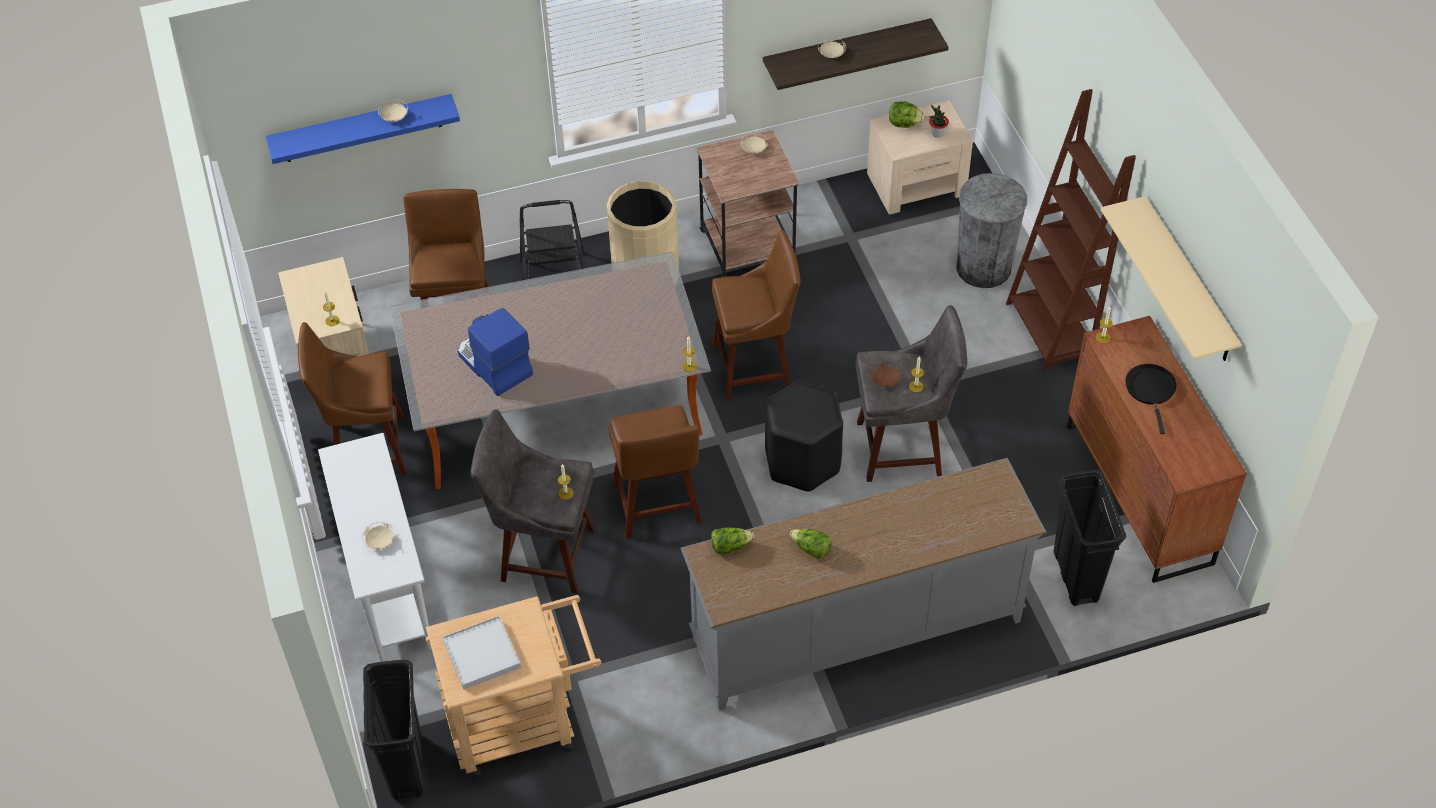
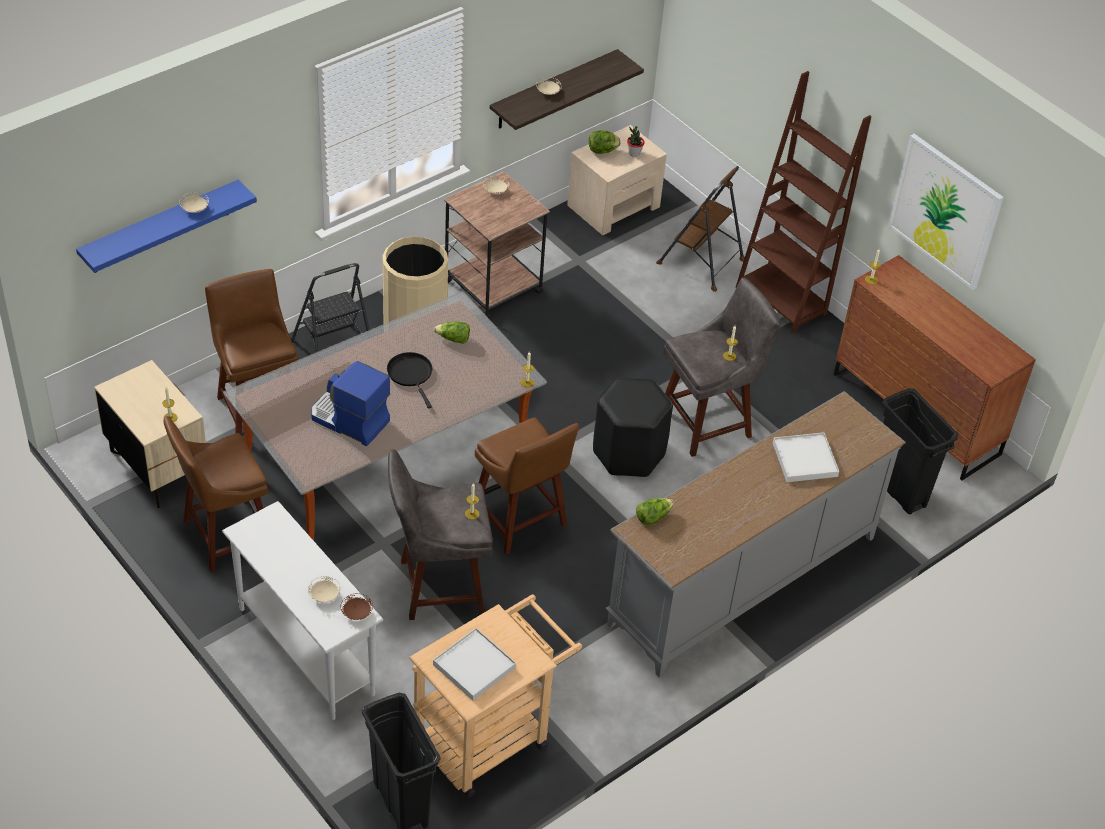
camera: 25 degrees left, 5 degrees down
(756, 366) = (550, 384): brown chair -> none
(811, 549) = (722, 502): lettuce -> lettuce (453, 339)
(885, 380) = (701, 356): brown plate -> brown plate (356, 612)
(923, 524) = (804, 459): none -> white tray
(983, 268) = (703, 262): grey trash can -> brown step ladder
(1151, 390) = (930, 312): black frying pan -> black frying pan (411, 374)
(1188, 282) = (945, 211): beige shelf -> picture

